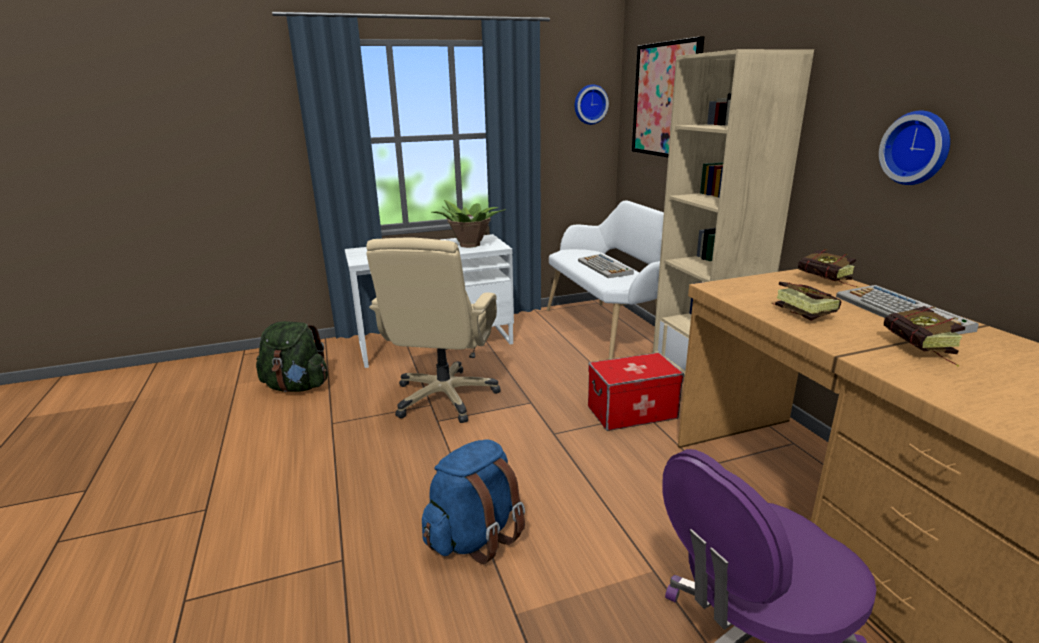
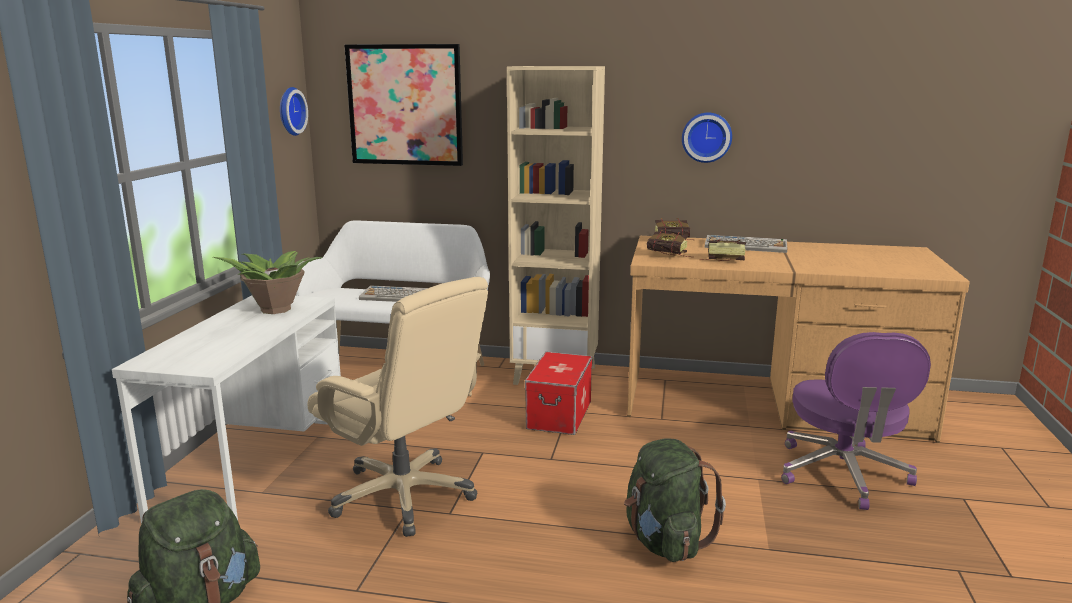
camera: 60 degrees left, 5 degrees down
(475, 536) = (665, 542): blue backpack -> green backpack
(922, 351) = (801, 259): book -> book (670, 256)

